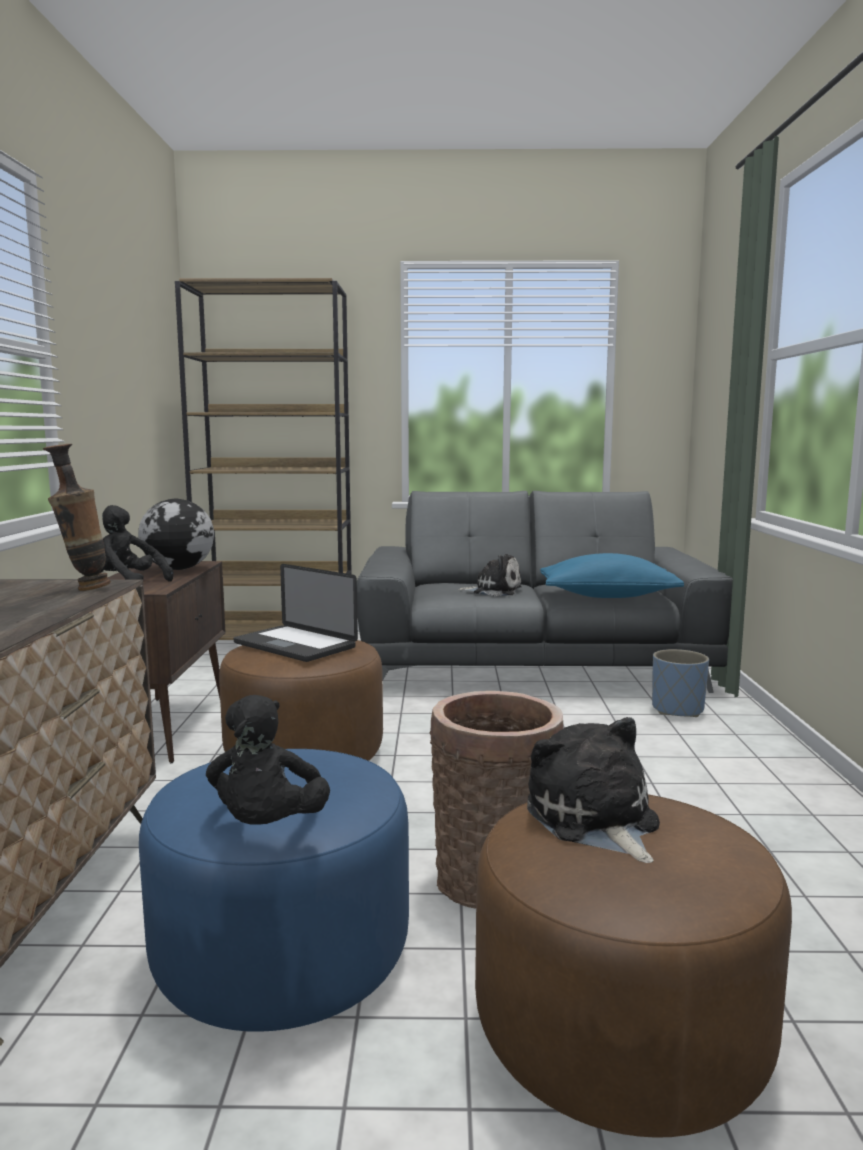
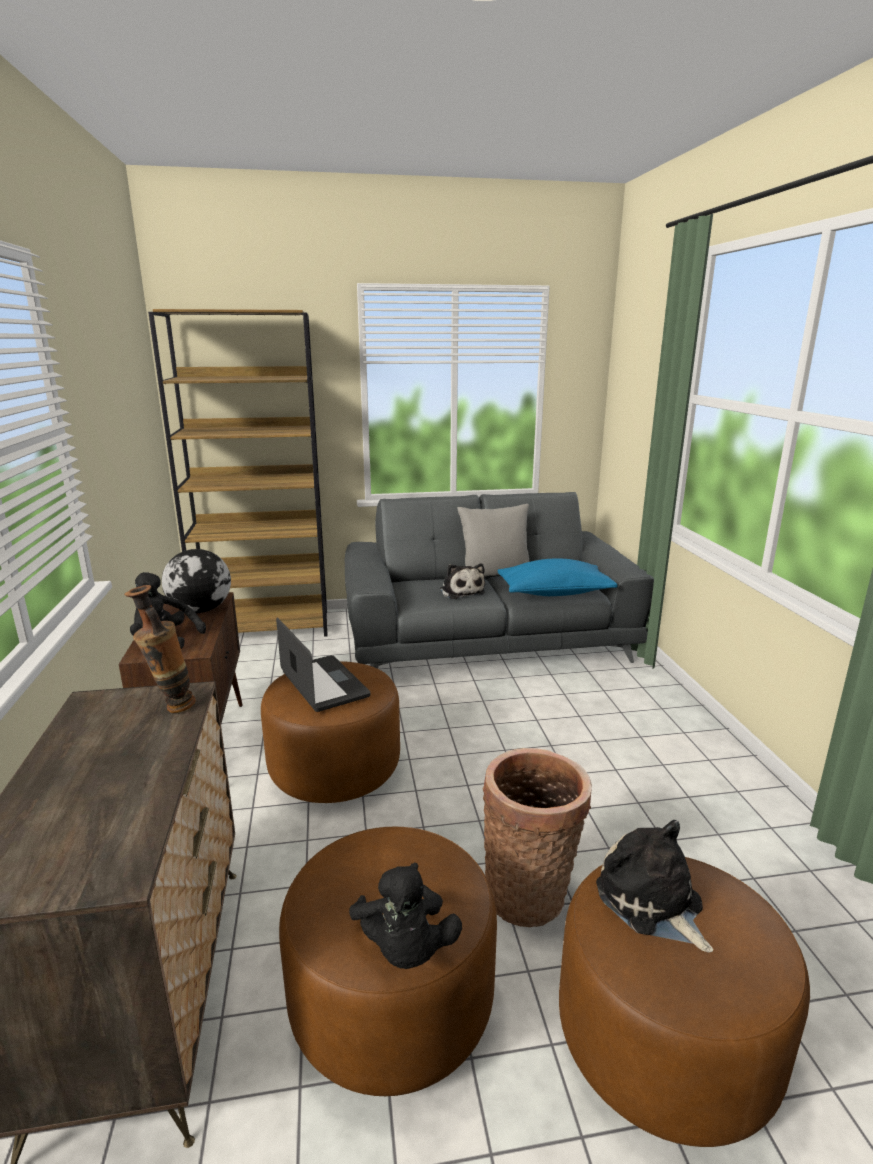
camera: 10 degrees left, 10 degrees up
(282, 955) = (391, 1002): blue ottoman -> brown ottoman
(294, 645) = (324, 684): laptop -> laptop turned 150 degrees counterclockwise
(494, 591) = (461, 591): plush toy -> plush toy turned 60 degrees clockwise
(541, 582) = (495, 575): none -> grey pillow
(677, 710) = (612, 684): blue planter -> none

